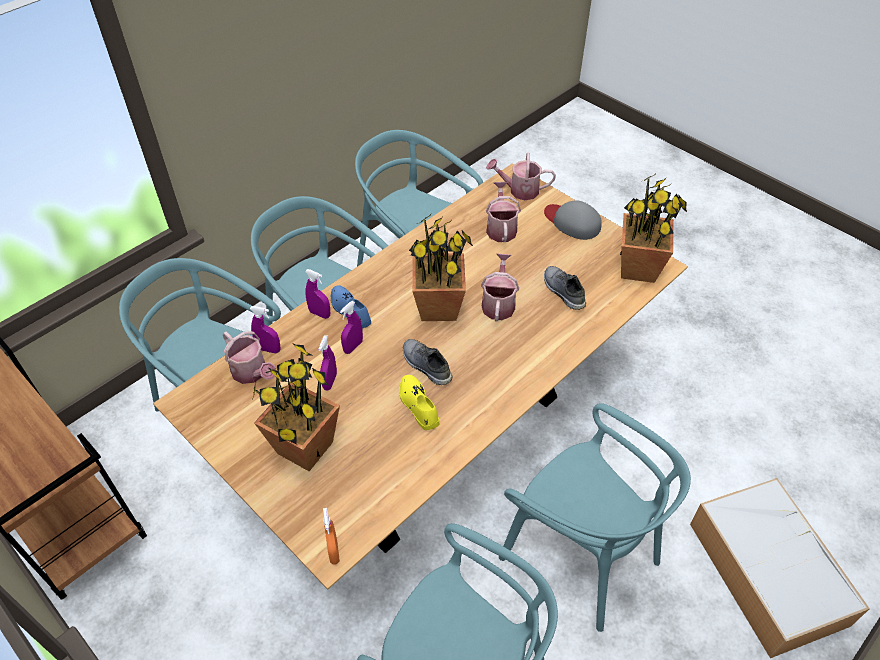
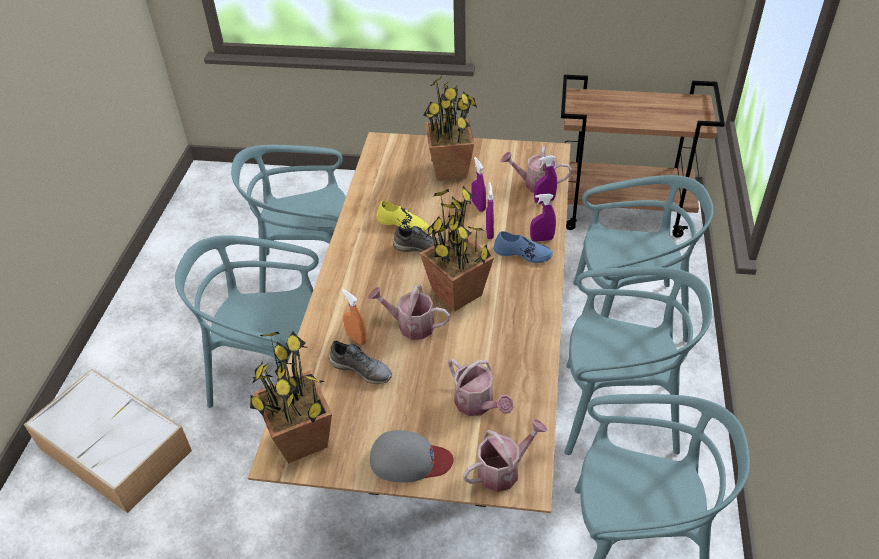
camera: 145 degrees right, 5 degrees down
(333, 552) = (380, 143): orange spray bottle -> orange spray bottle (356, 338)
(498, 303) = (411, 325): watering can -> watering can turned 135 degrees clockwise

